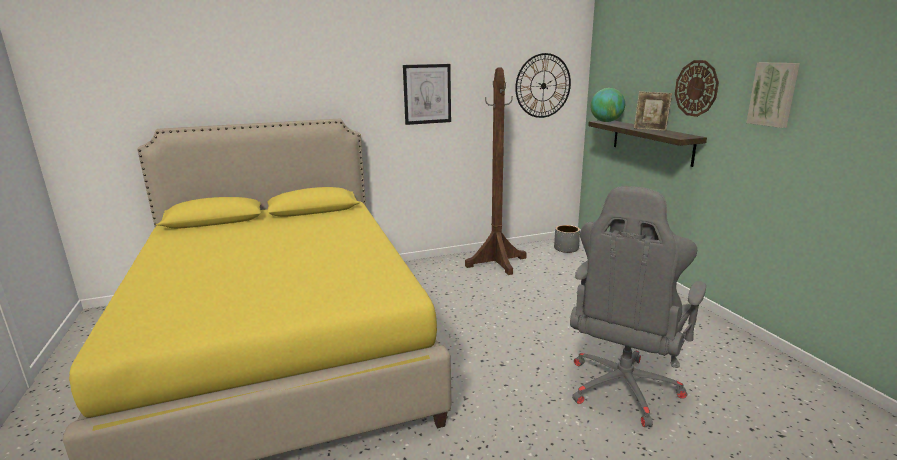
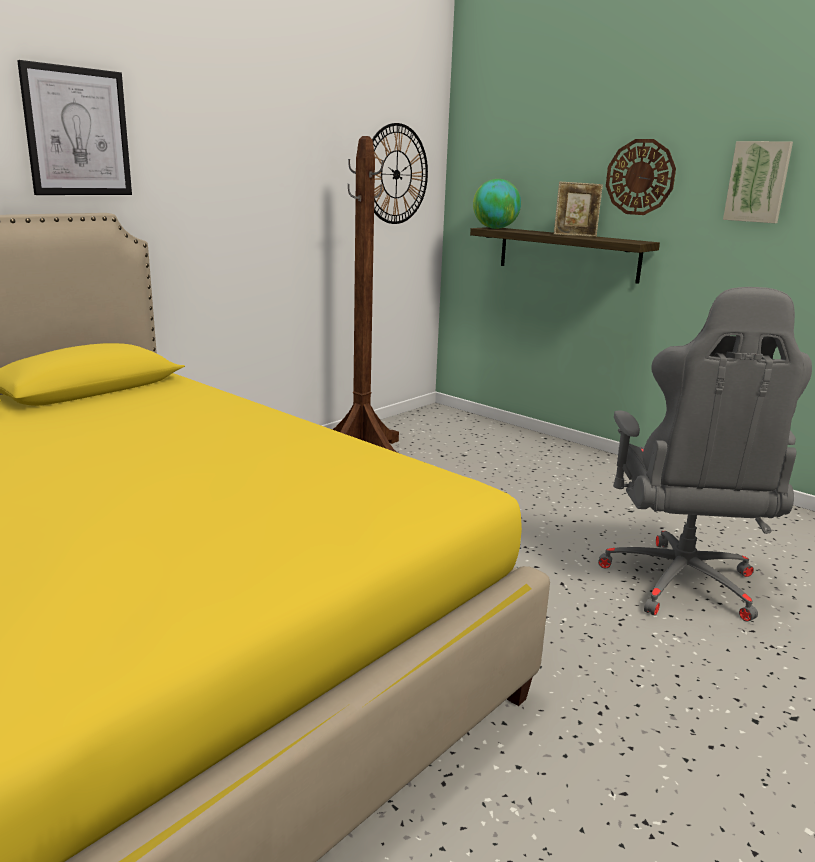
camera: 30 degrees left, 0 degrees up
(427, 94) = (243, 176): picture -> picture (77, 132)
(566, 248) = (439, 421): grey planter -> none

